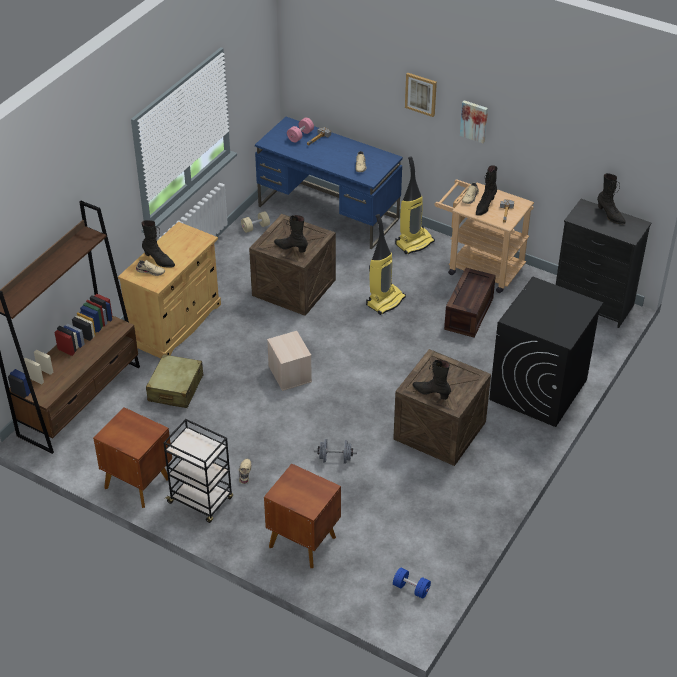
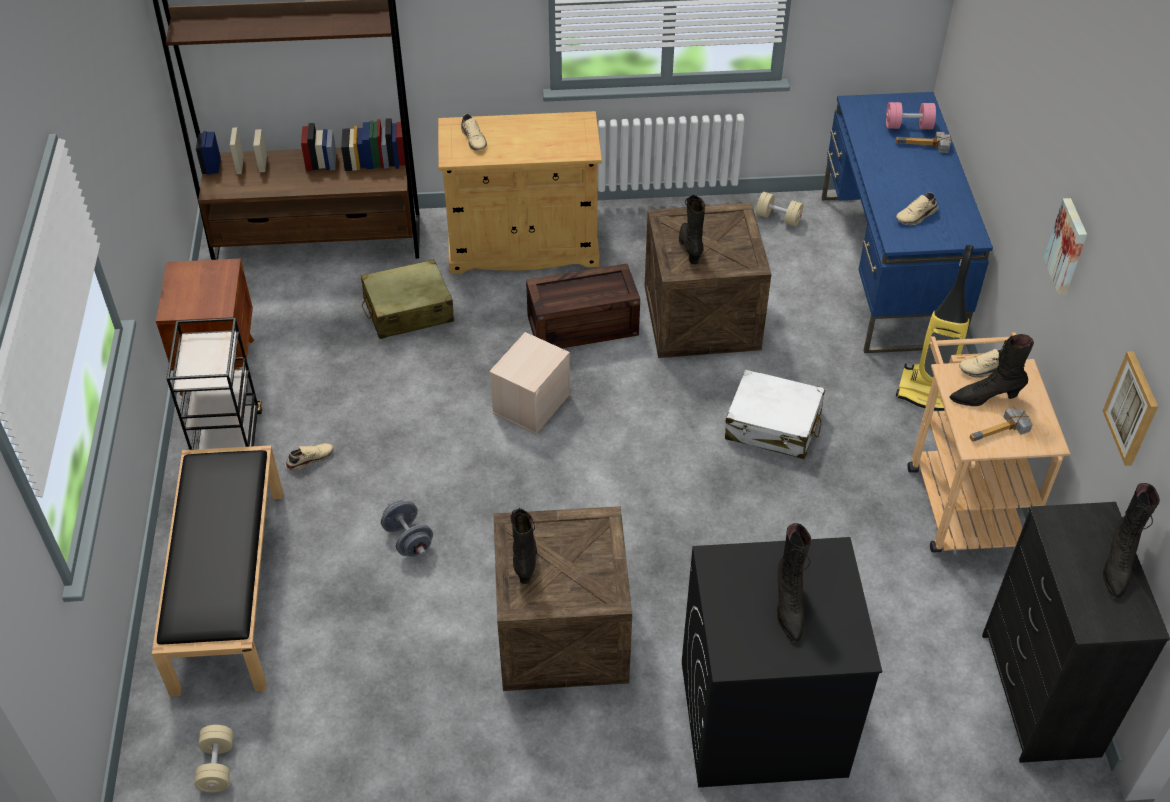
camera: 55 degrees right, 5 degrees up
(158, 260) = (501, 134): black boot -> black boot (789, 607)
(302, 540) = (228, 587): brown nightstand -> black bench
(385, 301) = (773, 425): vacuum cleaner -> white suitcase
(411, 588) = (217, 766): blue dumbbell -> beige dumbbell
(421, 94) = (1039, 151): picture -> picture (1132, 408)
(468, 312) = (847, 535): crate -> crate (584, 324)

